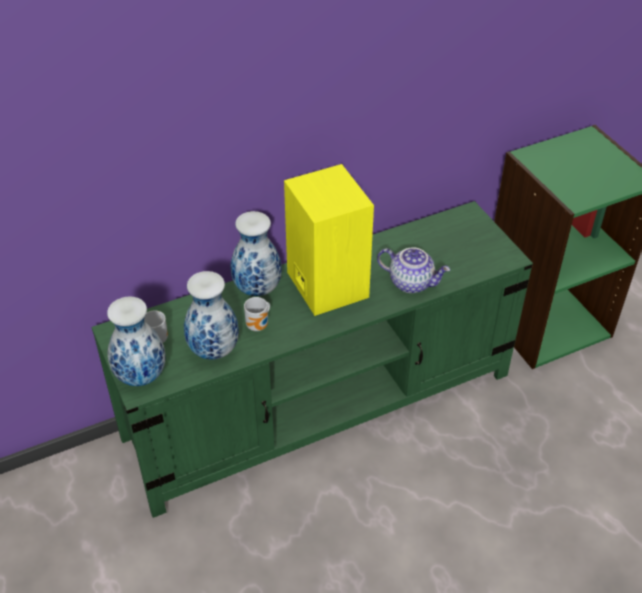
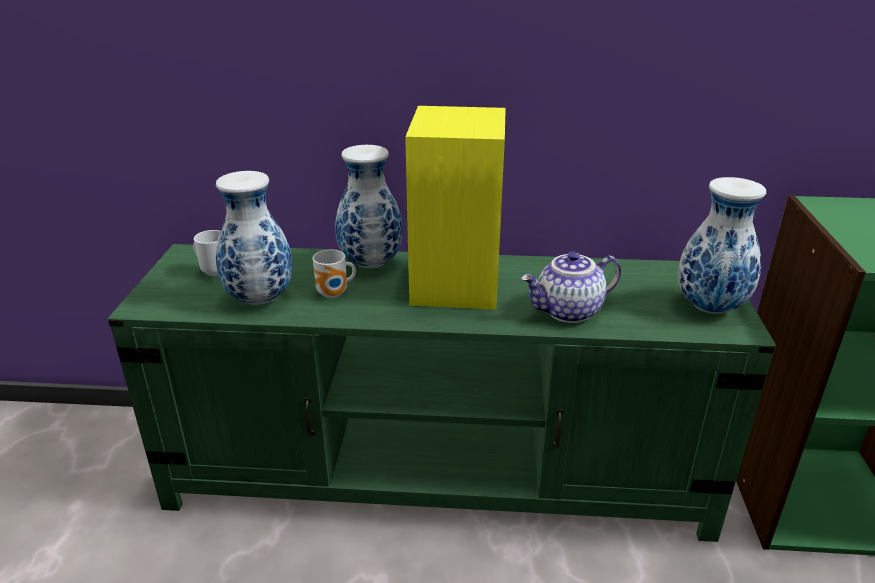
camera: 30 degrees right, 15 degrees down
(141, 375) = (161, 295): vase -> vase (710, 307)
(412, 282) = (568, 312): teapot -> teapot turned 105 degrees clockwise

